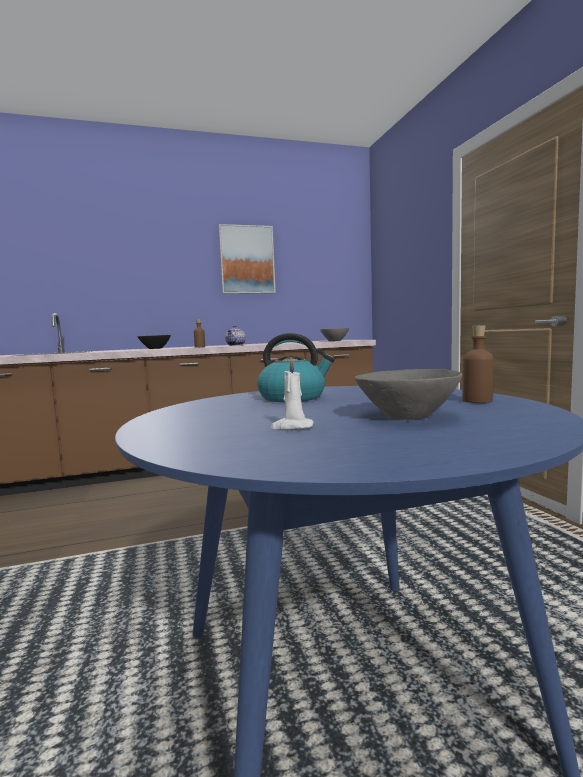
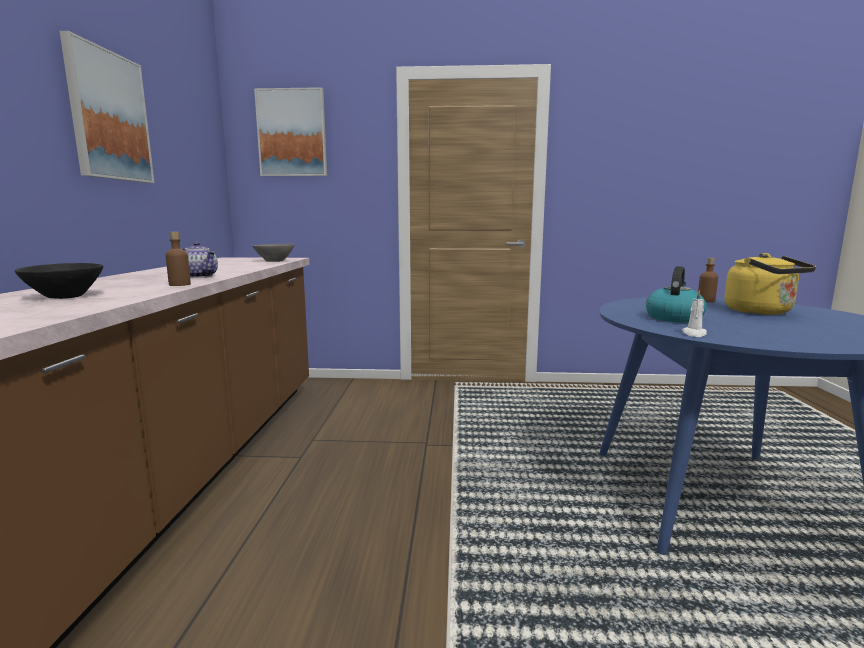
camera: 70 degrees left, 5 degrees up
(292, 427) = (804, 326): white candle -> white candle (694, 334)
(396, 238) = (292, 133): none -> picture
(406, 416) = (762, 312): grey bowl -> yellow kettle

